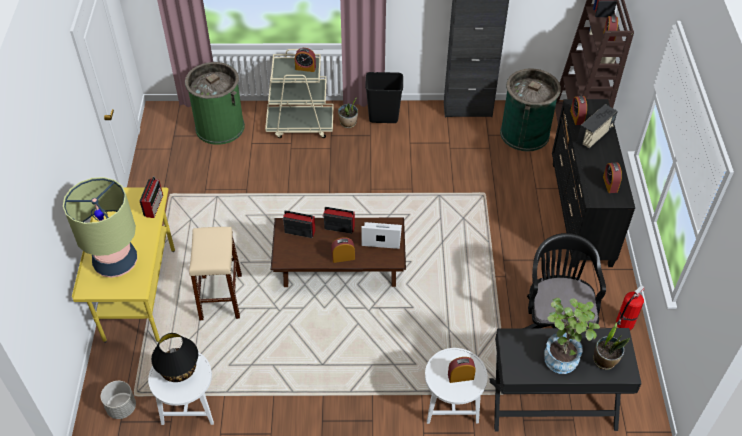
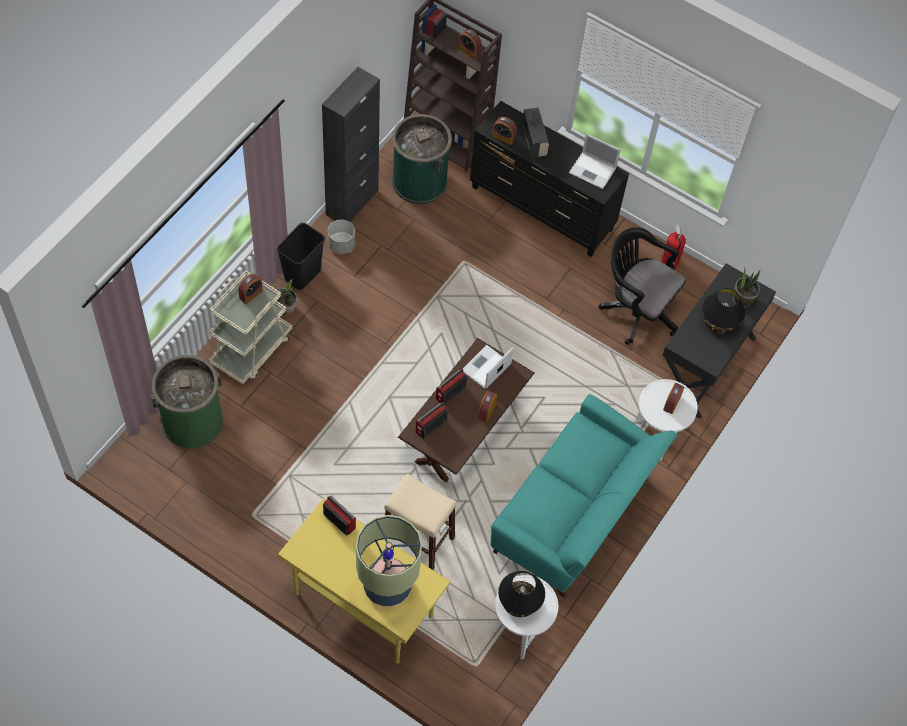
camera: 60 degrees left, 10 degrees up
(122, 407) = (481, 683): grey planter -> grey planter (341, 245)
(321, 388) = (574, 516): none -> turquoise sofa
(562, 355) = (719, 322): potted plant -> black table lamp
(610, 184) = (593, 171): alarm clock -> laptop

